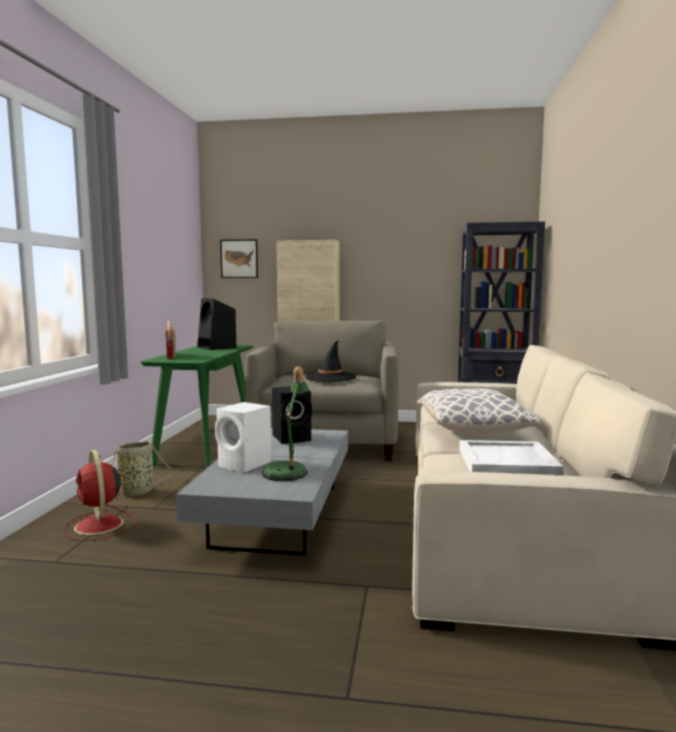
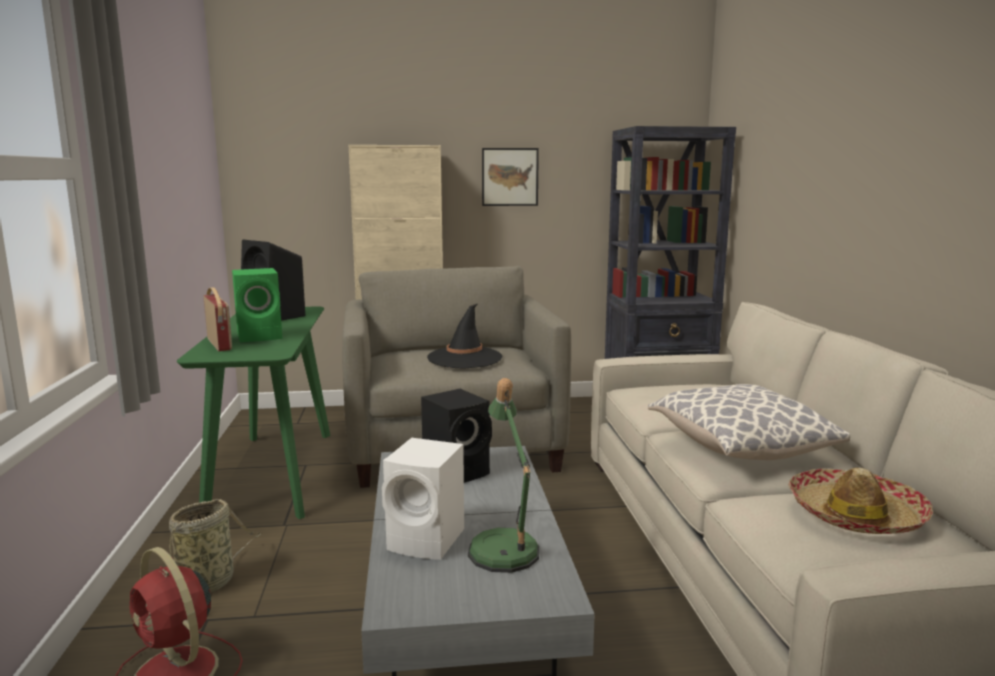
camera: 15 degrees left, 5 degrees up
(199, 354) = (261, 336): none -> green speaker
(239, 258) = (281, 170): picture -> picture (510, 177)
(508, 463) = (854, 515): white tray -> hat

